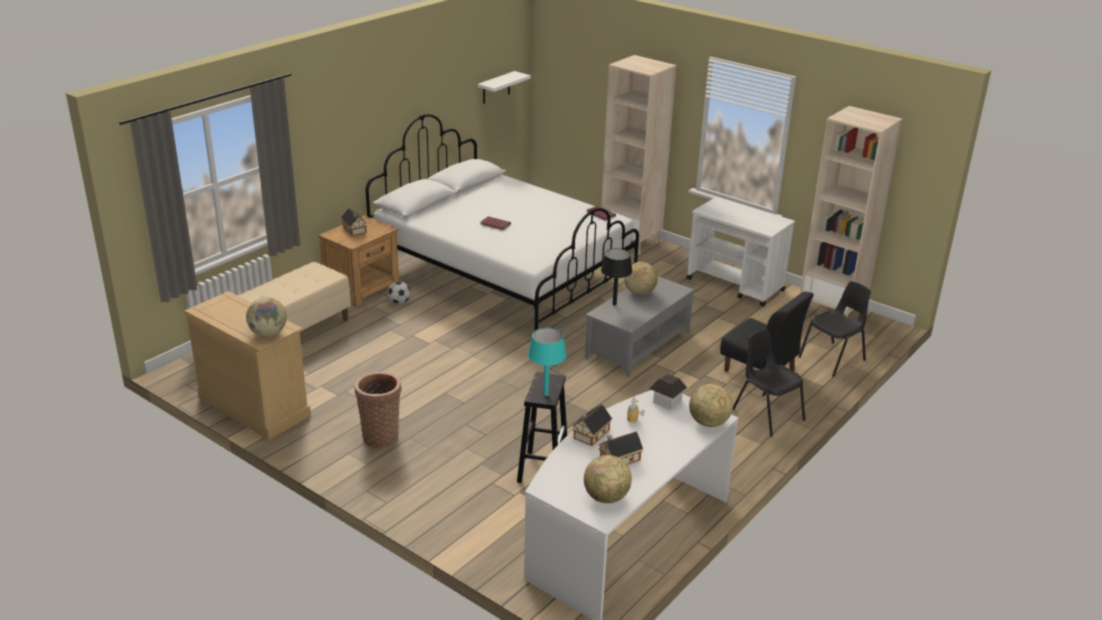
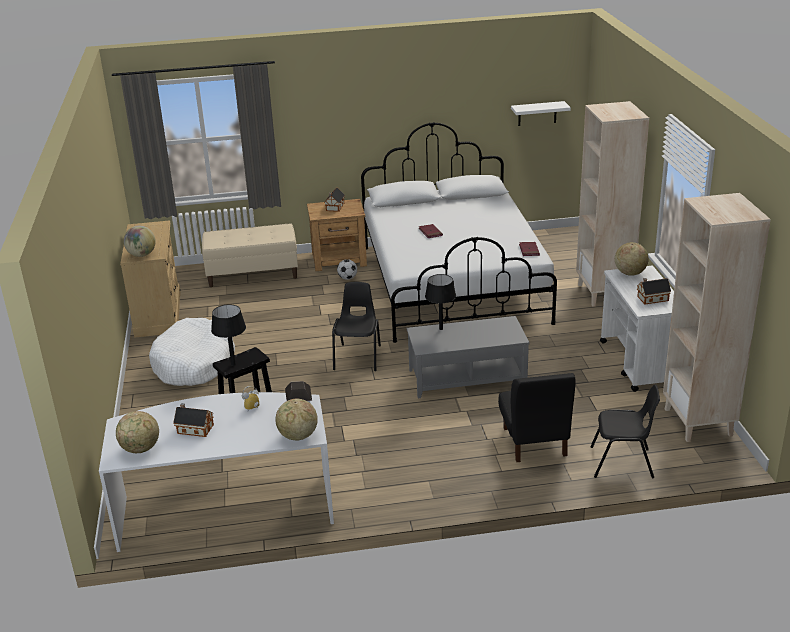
camera: 45 degrees right, 0 degrees up
(381, 436) = (194, 364): basket -> white dog bed
(546, 394) = (233, 365): turquoise table lamp -> black table lamp
(590, 435) = (208, 404): toy house -> toy house (651, 298)
(639, 293) = (477, 327): globe -> globe (630, 273)
(767, 414) = (478, 478): black chair -> black chair (358, 357)

